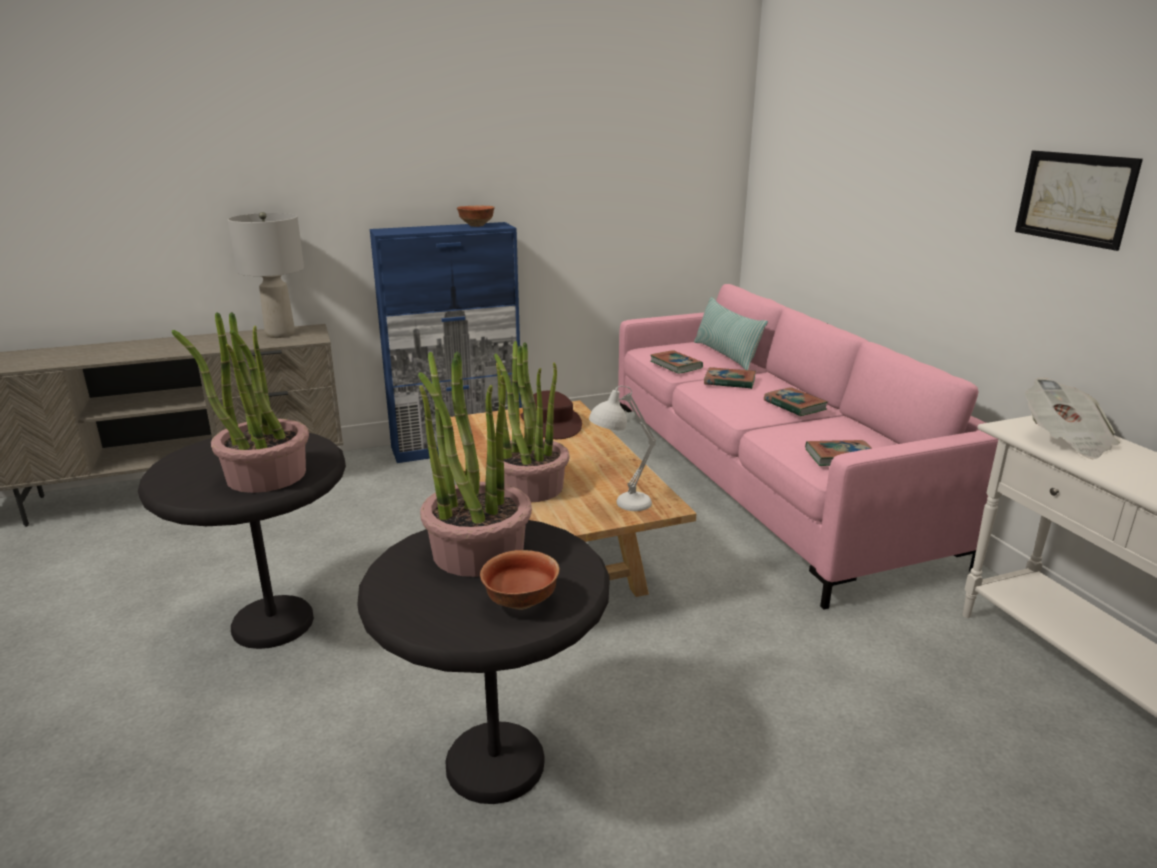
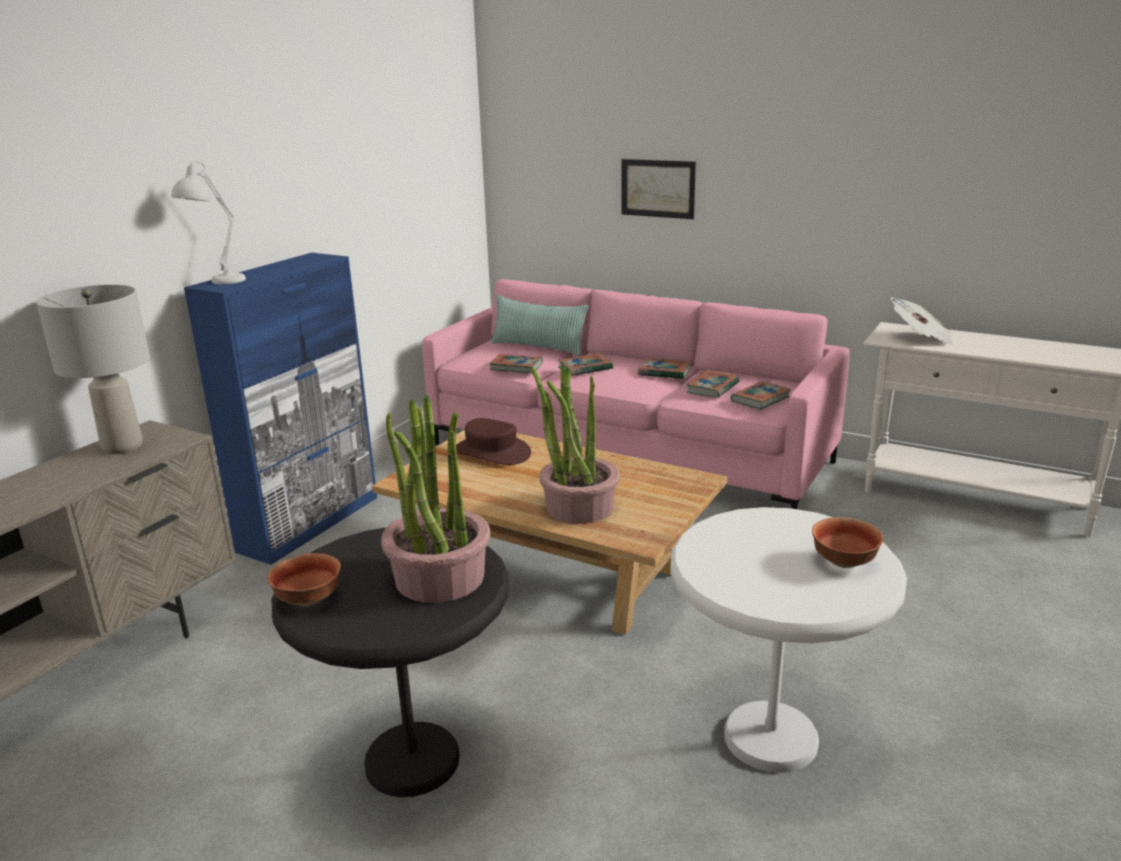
camera: 40 degrees left, 0 degrees up
(476, 225) = (297, 261): bowl -> bowl (307, 600)
(477, 551) = (746, 547): potted plant -> none
(495, 764) = (771, 738): black side table -> white side table
(619, 505) = (669, 492): white table lamp -> white table lamp (217, 283)
(813, 432) = (712, 388): none -> book
(1074, 198) = (867, 163): picture -> picture (657, 188)

